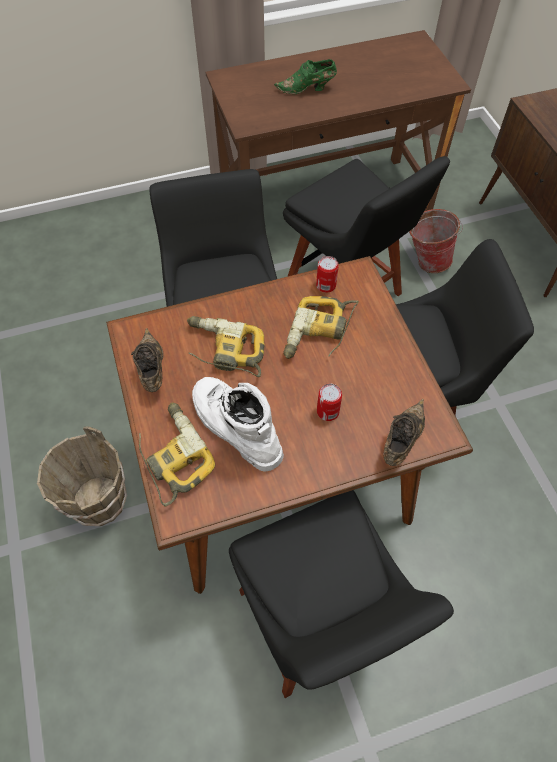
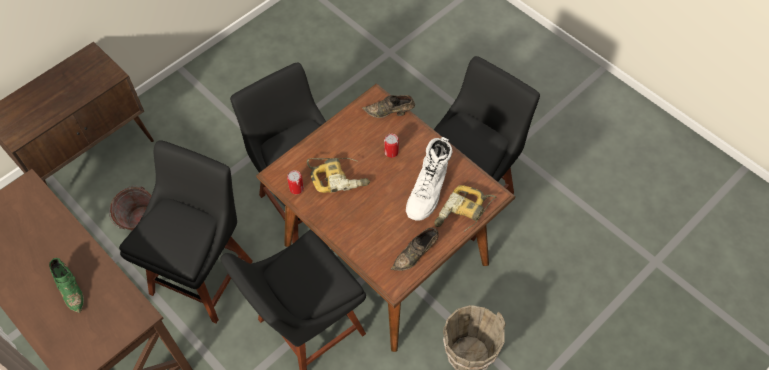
camera: 115 degrees left, 0 degrees up
(224, 351) = (379, 222): power drill -> none

